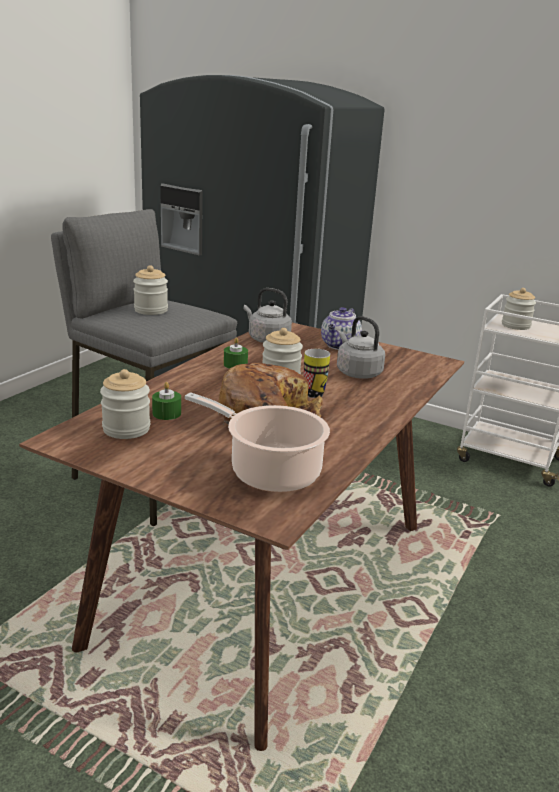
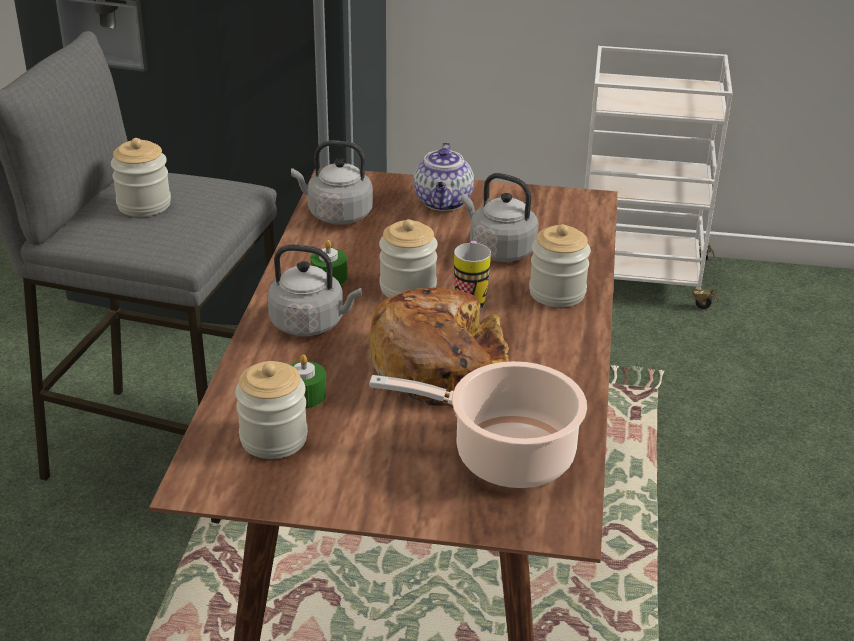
camera: 20 degrees left, 10 degrees up
(203, 382) = (311, 324): none -> grey kettle
(515, 325) = (633, 95): jar -> jar (557, 293)

